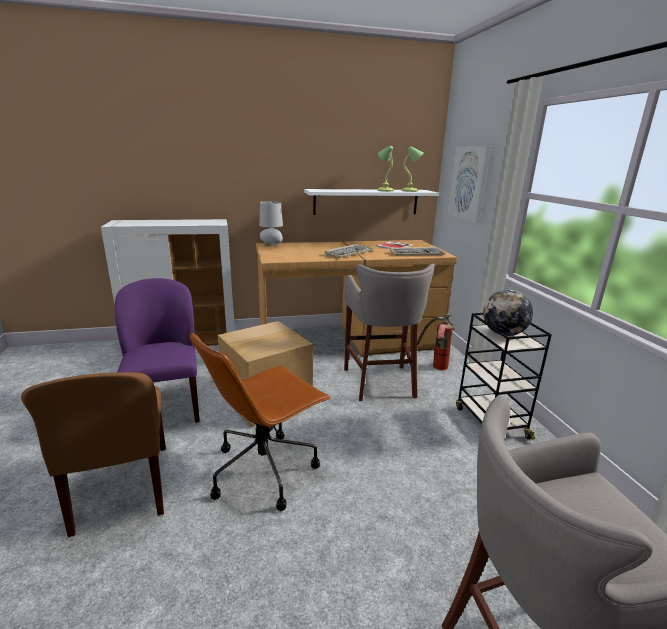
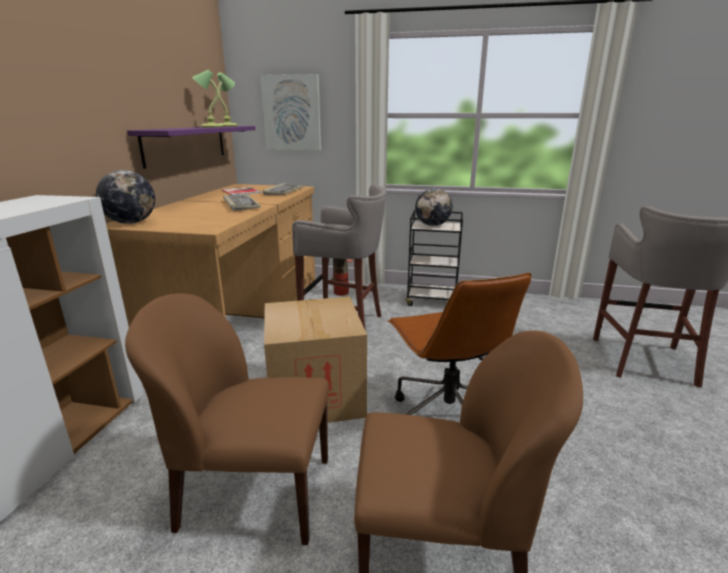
camera: 65 degrees left, 0 degrees up
(166, 405) = (253, 493): purple chair -> brown chair
(271, 245) = (131, 223): grey table lamp -> globe
(366, 202) = (186, 144): white shelf -> purple shelf

